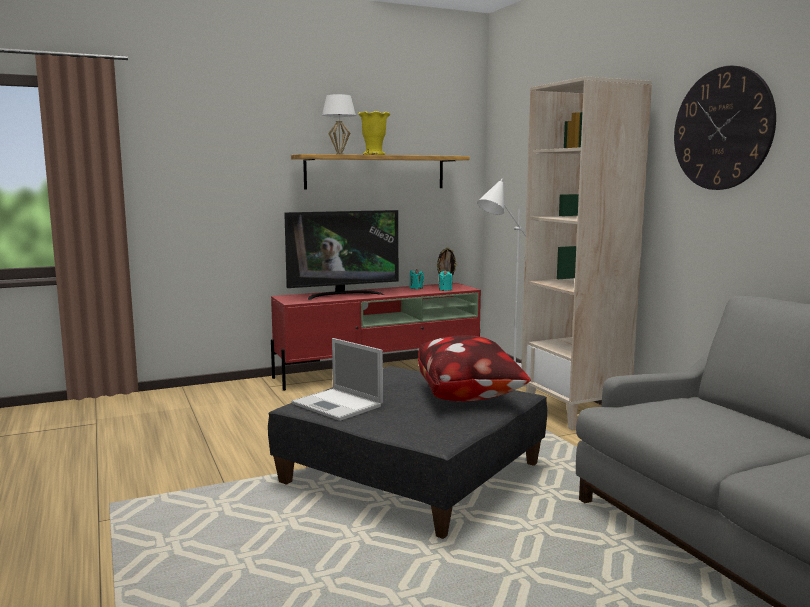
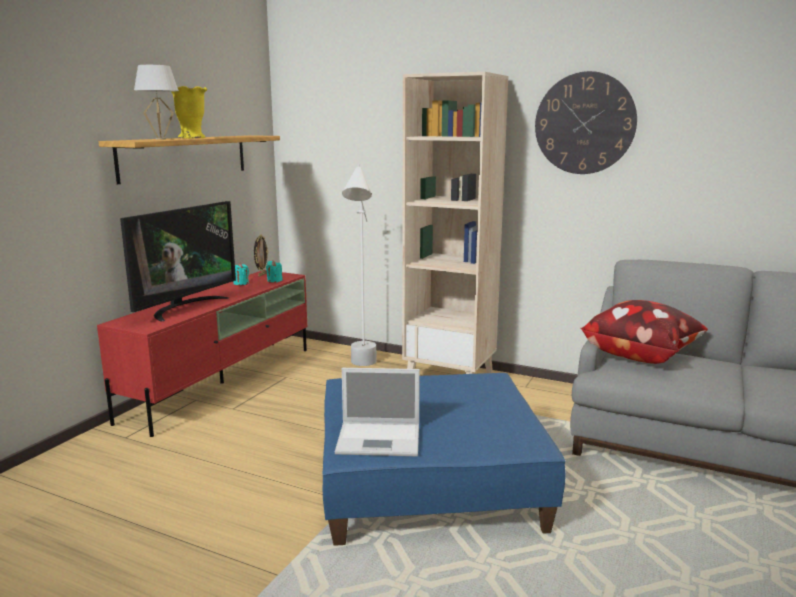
camera: 40 degrees left, 5 degrees up
(413, 473) = (430, 481): grey ottoman -> blue ottoman
(469, 396) = (463, 391): pillow -> pillow (640, 355)

